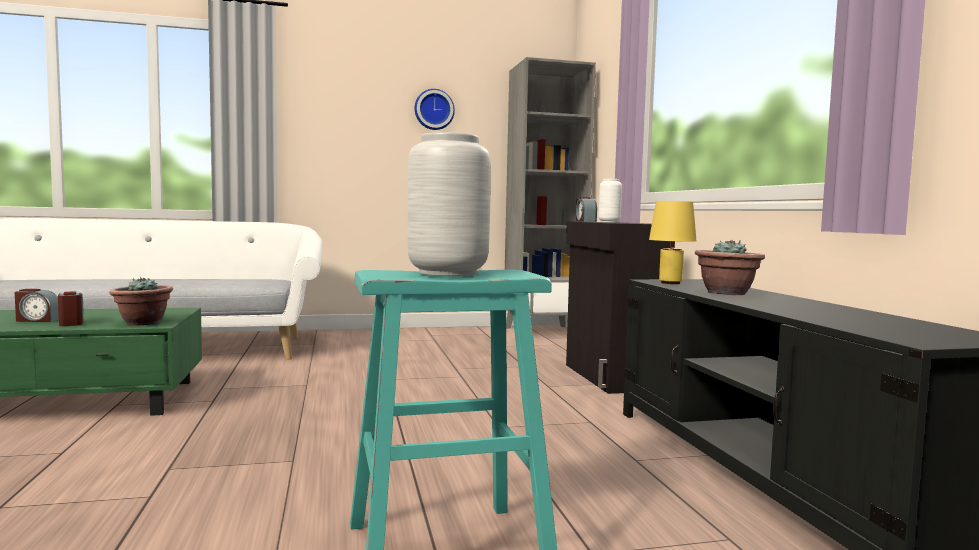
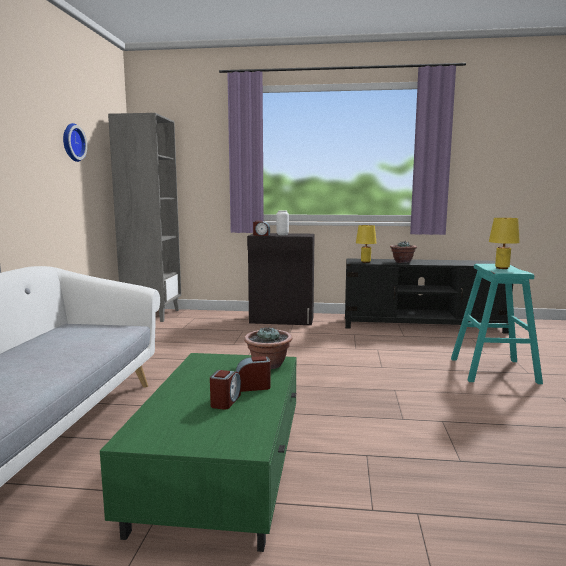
camera: 70 degrees left, 5 degrees up
(447, 273) = (502, 268): grey vase -> yellow table lamp

